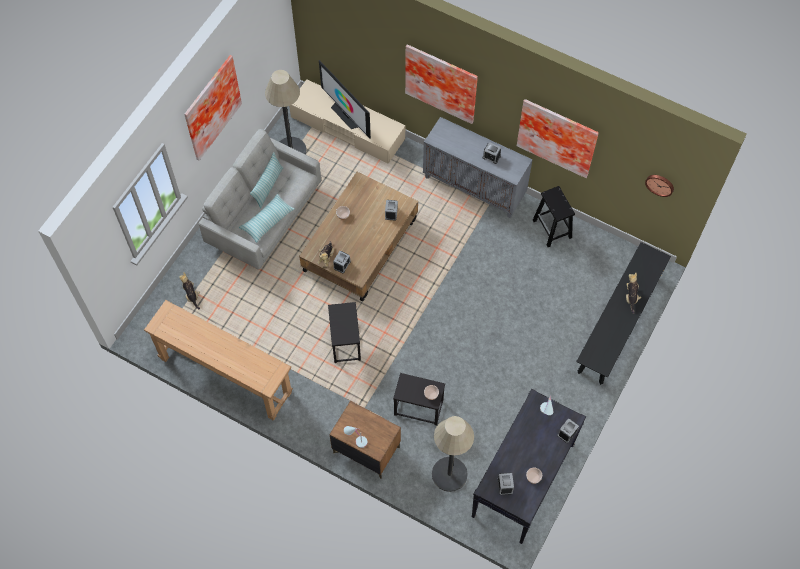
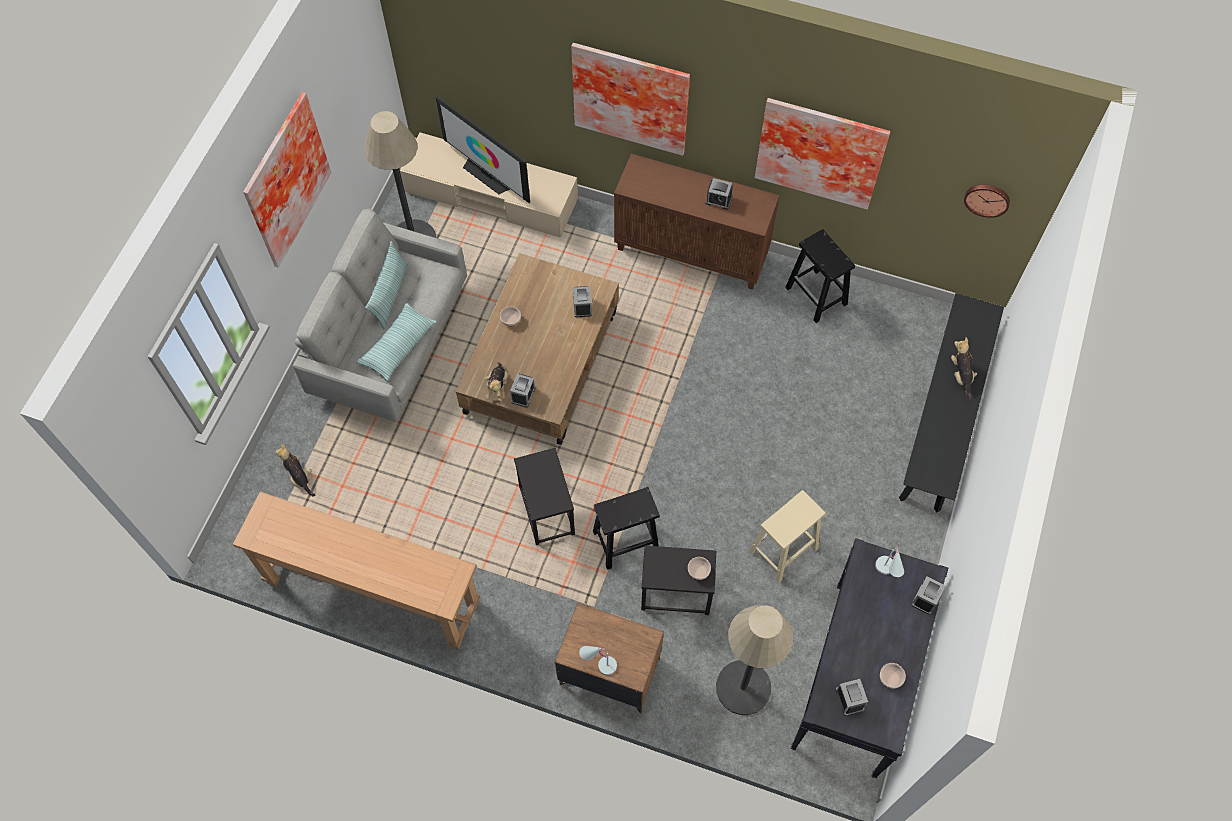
camera: 10 degrees left, 0 degrees up
(392, 370) = (625, 542): none -> black stool
(475, 187) = (692, 252): grey cabinet -> brown cabinet
(493, 392) = (782, 551): none -> beige stool

